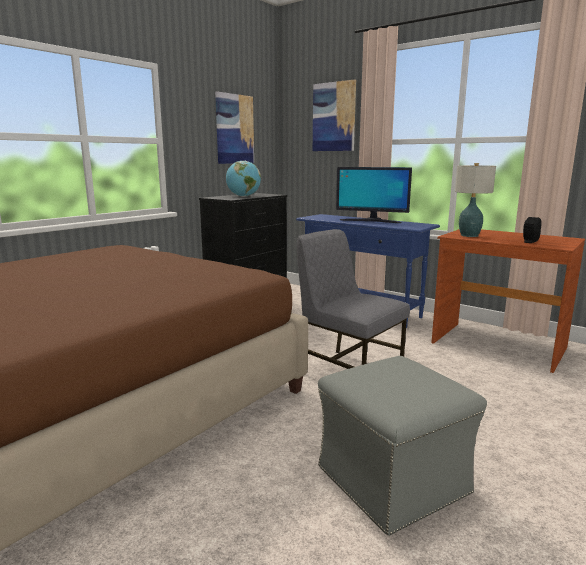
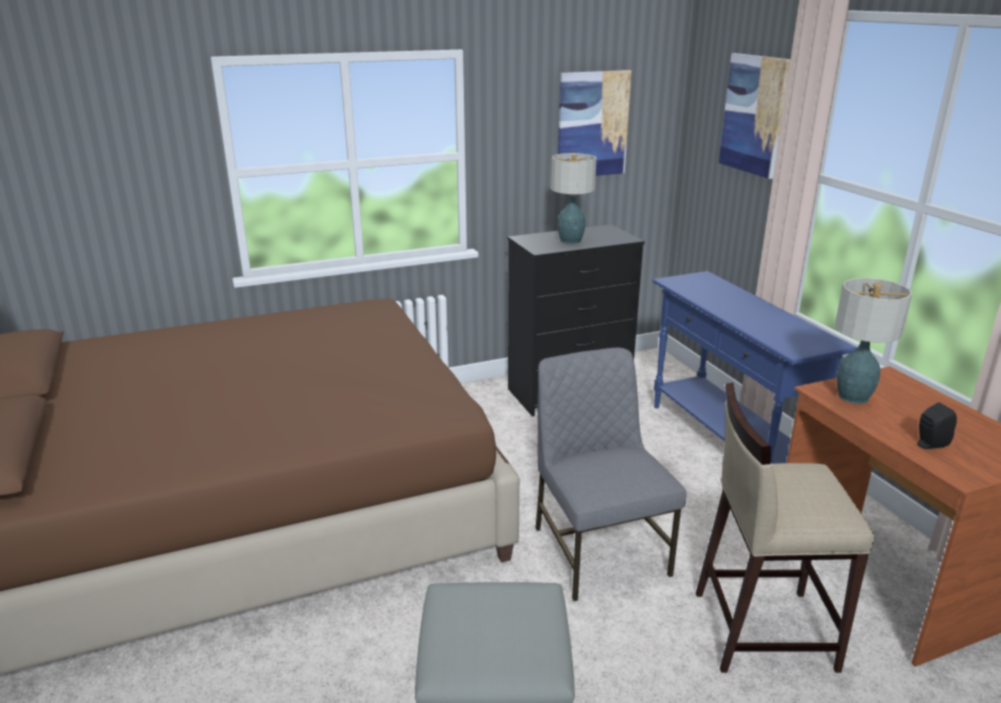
camera: 30 degrees right, 10 degrees up
(243, 196) = (570, 241): globe -> table lamp
(371, 221) = (754, 313): monitor -> none
(473, 380) = (761, 629): none -> beige stool

